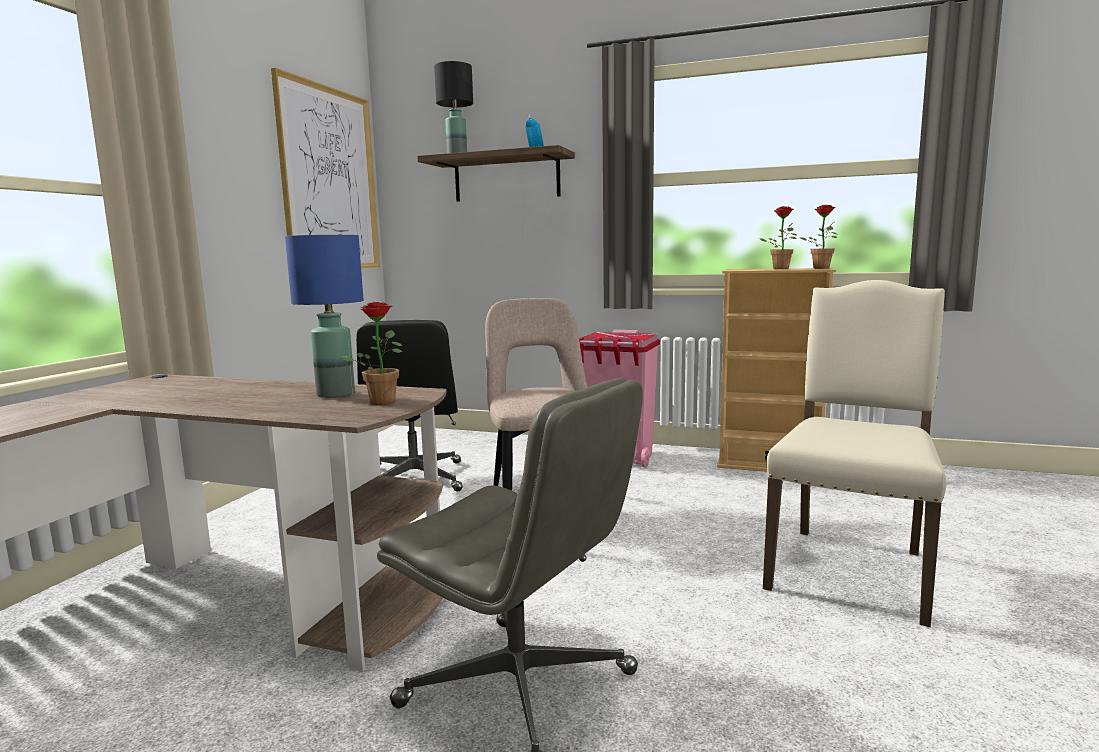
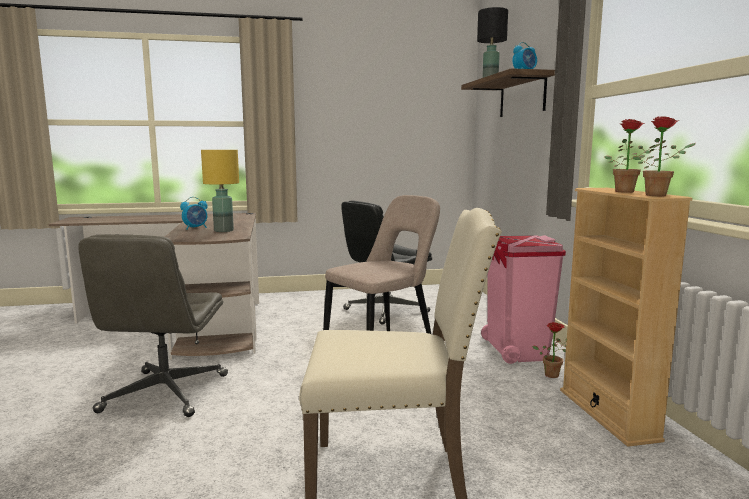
camera: 60 degrees right, 0 degrees up
(257, 405) = (196, 228): none -> alarm clock
(329, 179) = (420, 106): picture -> none
(337, 394) = (224, 231): blue table lamp -> yellow table lamp
(382, 400) = (212, 236): potted plant -> potted plant (553, 374)

